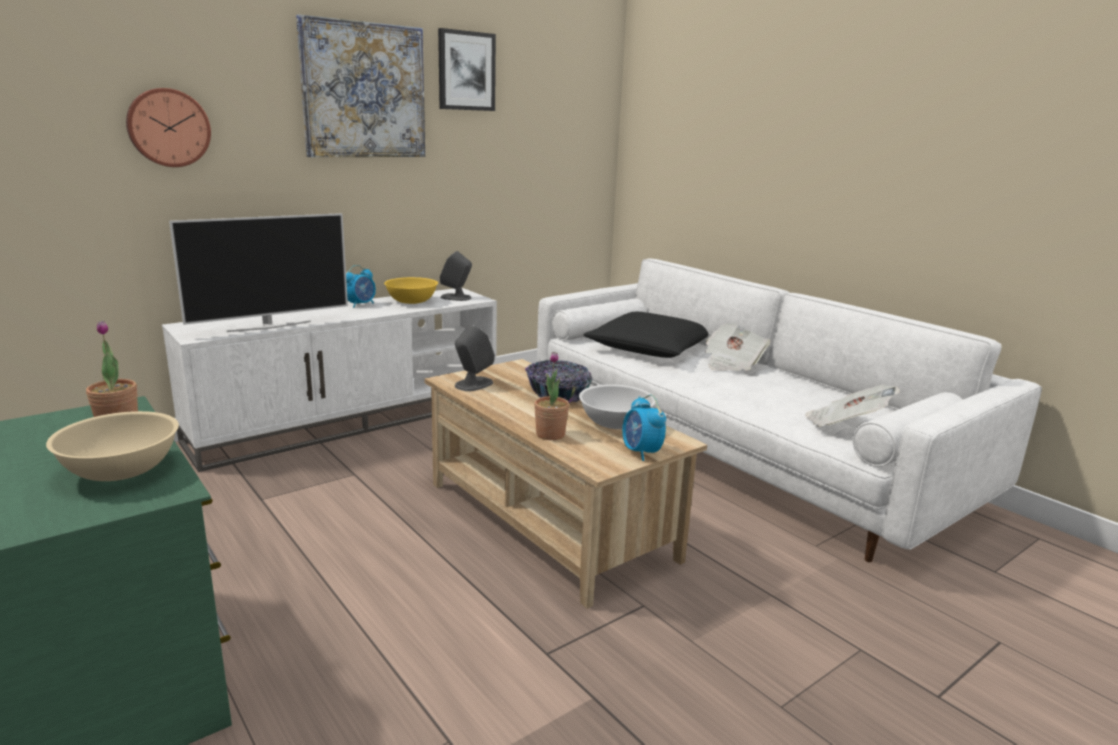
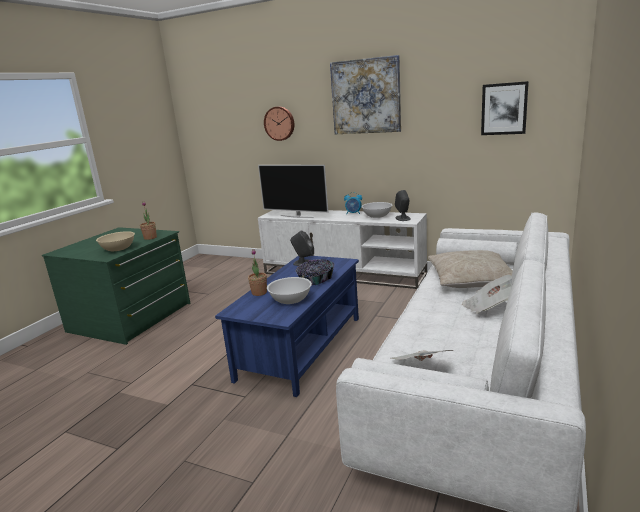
camera: 65 degrees right, 0 degrees up
(411, 301) = (377, 216): yellow bowl -> white bowl
(466, 71) = (432, 75): picture -> picture (504, 109)
(549, 520) = (301, 347): beige coffee table -> blue coffee table
(641, 453) = (257, 315): alarm clock -> none
(649, 348) = (471, 279): black pillow -> beige pillow

